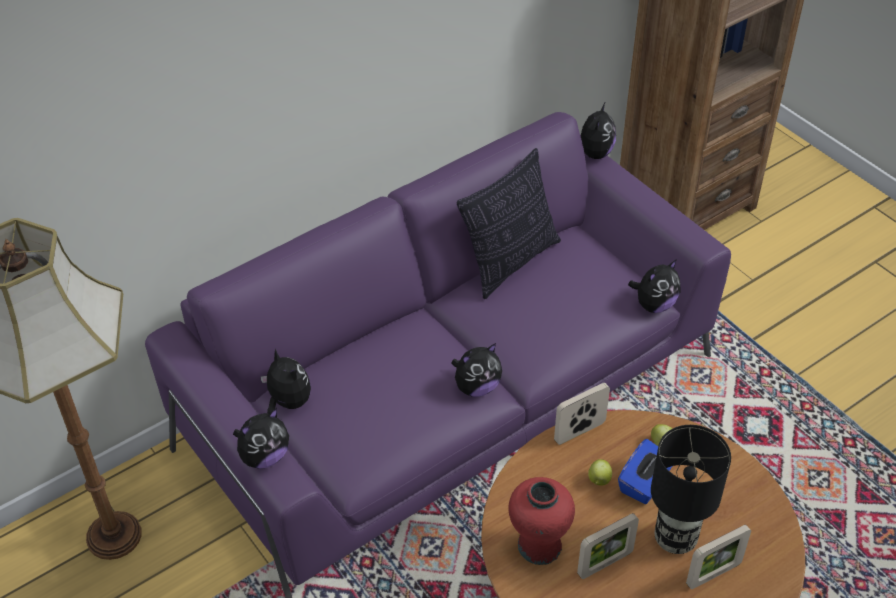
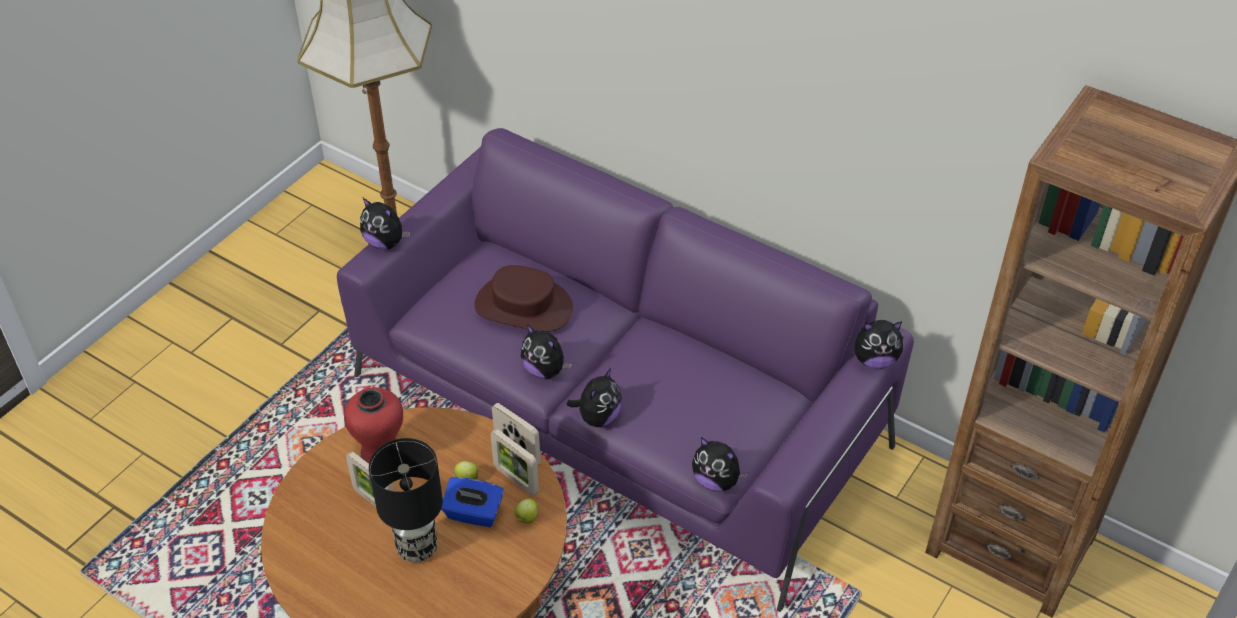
camera: 70 degrees right, 0 degrees up
(288, 402) = (478, 256): plush toy -> plush toy (598, 417)
(391, 377) = (524, 306): none -> brown hat
(510, 262) = (712, 352): pillow -> none
(713, 574) = (386, 584): picture frame -> picture frame (516, 480)

